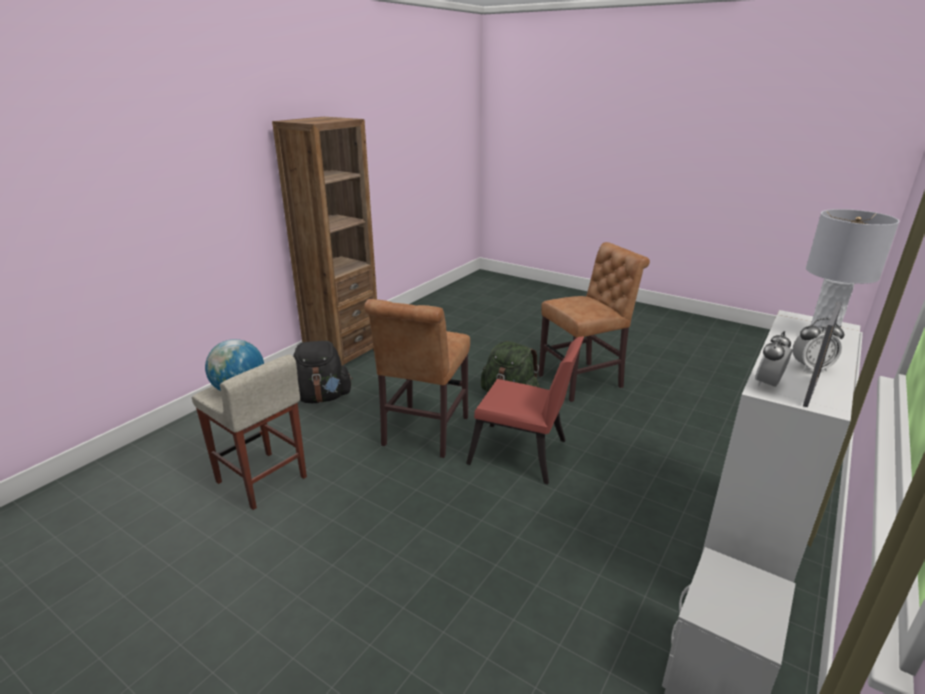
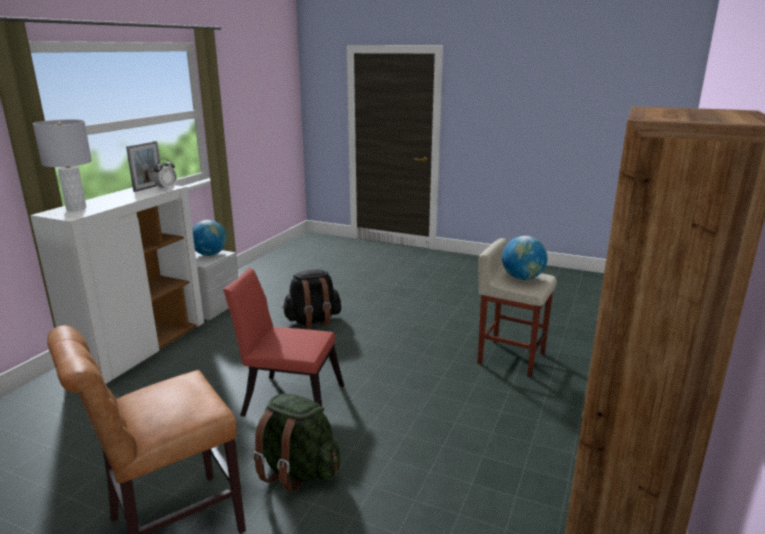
camera: 170 degrees right, 5 degrees down
(321, 397) = (550, 444): black backpack -> black backpack (313, 321)
(423, 434) = (396, 410): brown chair -> none
(733, 609) = (210, 254): none -> globe
(810, 368) = (128, 194): alarm clock -> none

